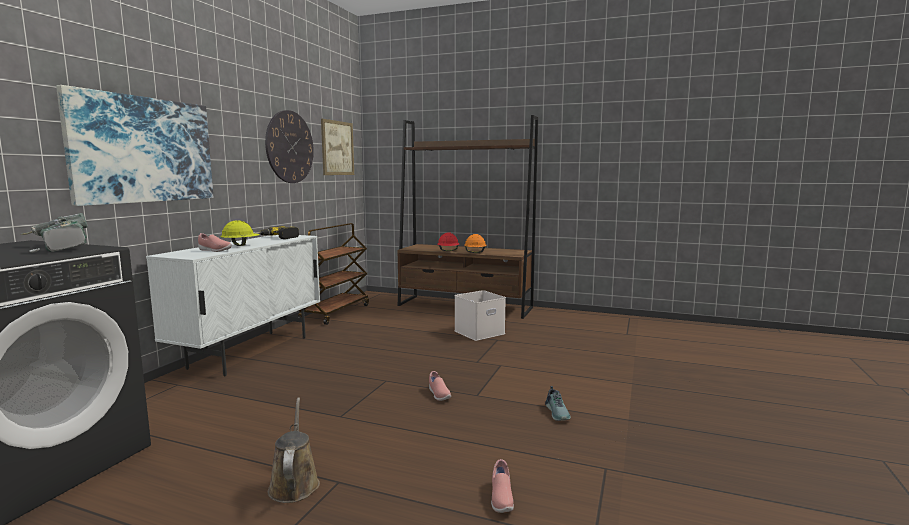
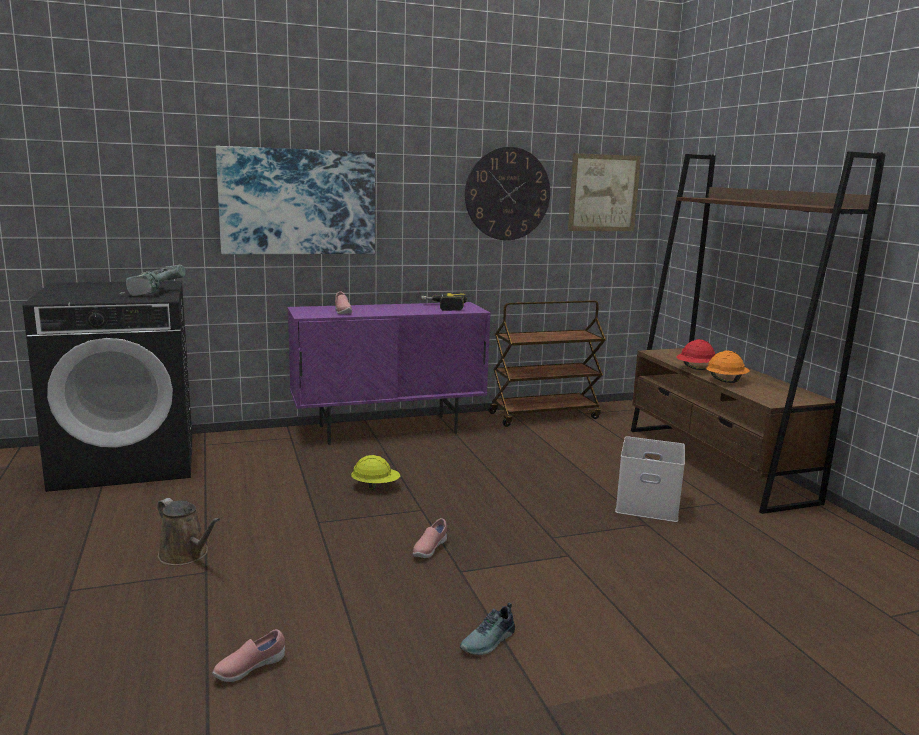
camera: 50 degrees right, 5 degrees up
(241, 245) = (382, 310): yellow hard hat -> yellow hard hat (375, 486)
(251, 352) = (388, 430): white cabinet -> purple cabinet
(294, 484) = (186, 555): brown watering can -> brown watering can turned 90 degrees clockwise

